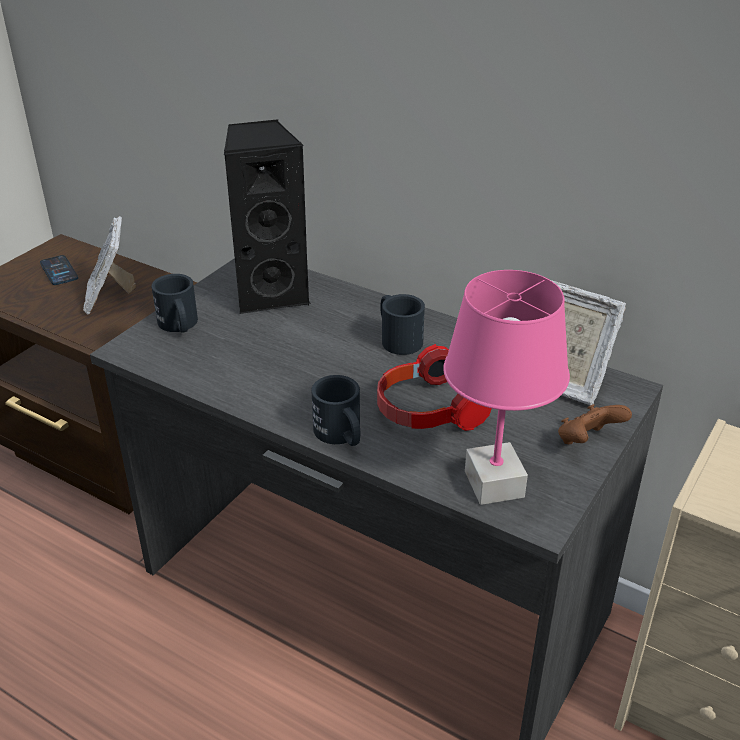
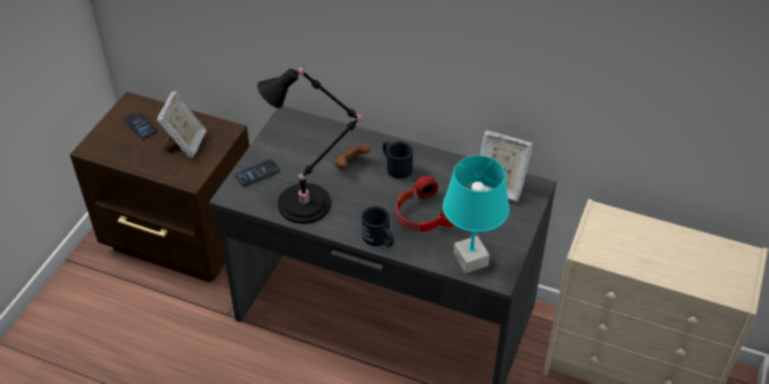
camera: 10 degrees left, 10 degrees up
(110, 297) = (185, 144): picture frame -> picture frame turned 150 degrees counterclockwise
(179, 326) = (257, 173): black mug -> phone
(243, 372) = (309, 203): none -> black table lamp
(271, 293) = (307, 141): black speaker -> none
(495, 484) = (471, 260): pink table lamp -> turquoise table lamp
(587, 442) = (517, 226): brown game controller -> brown game controller (350, 165)

